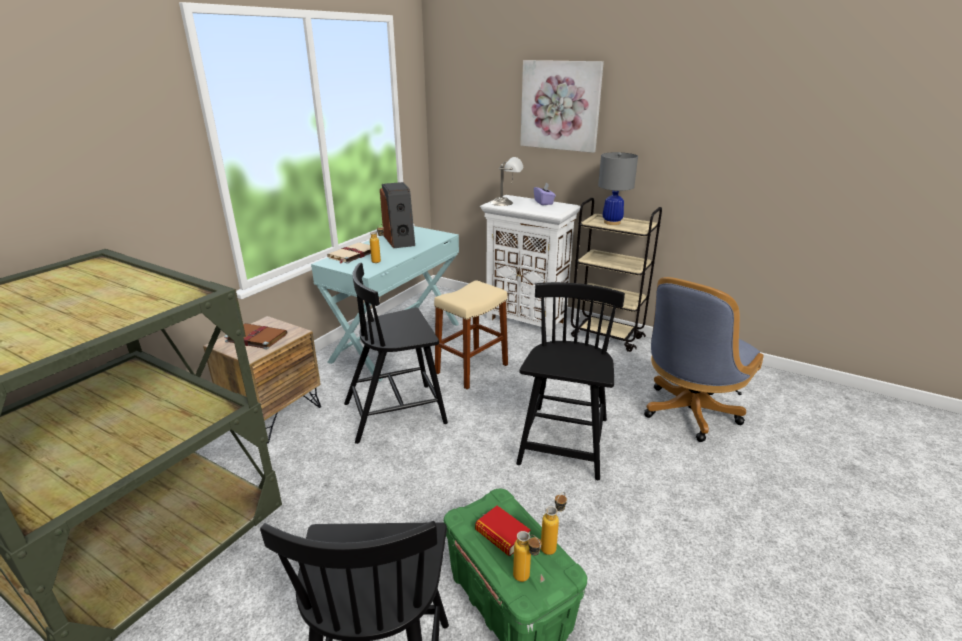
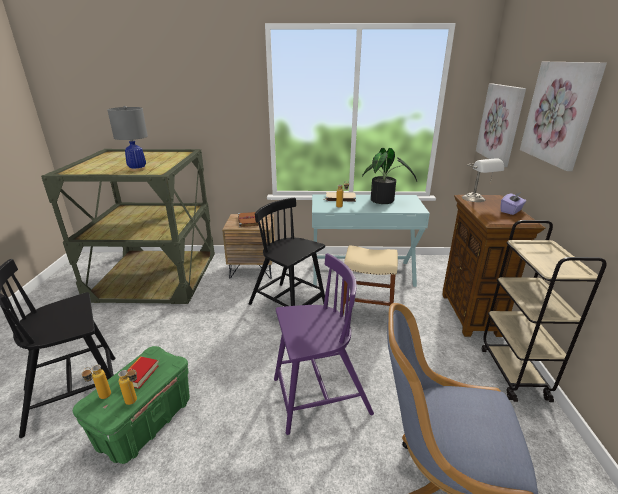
camera: 60 degrees right, 0 degrees up
(400, 240) = (384, 201): speaker -> potted plant
(469, 124) = (500, 123): none -> picture
(527, 319) = (471, 315): white cabinet -> brown cabinet
(564, 442) = (319, 397): black chair -> purple chair
(612, 222) = (547, 254): grey table lamp -> grey table lamp (137, 169)

